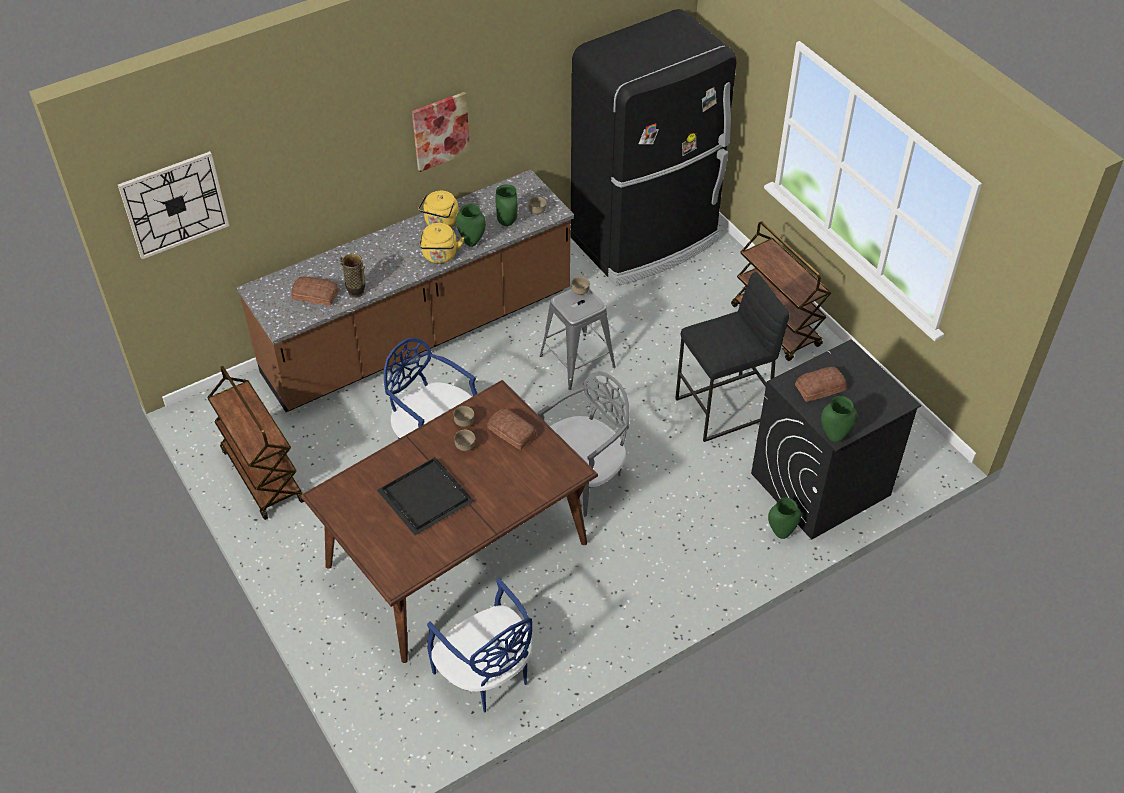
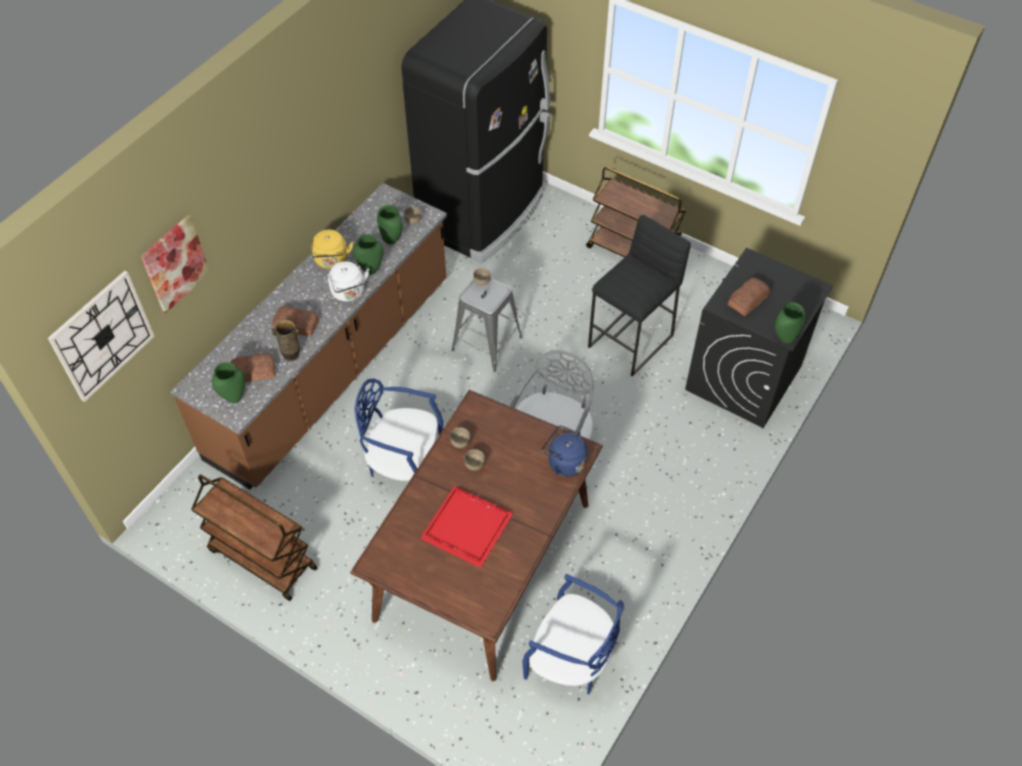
camera: 25 degrees left, 5 degrees up
(427, 497) = (469, 527): black tray -> red tray
(440, 131) = (310, 174): picture -> picture (175, 263)
(440, 256) = (349, 293): yellow kettle -> white kettle
(511, 433) = (507, 436): bread -> bread (296, 325)
(550, 475) = (564, 462): none -> blue kettle
(781, 534) = (737, 432): green vase -> green vase (234, 398)

